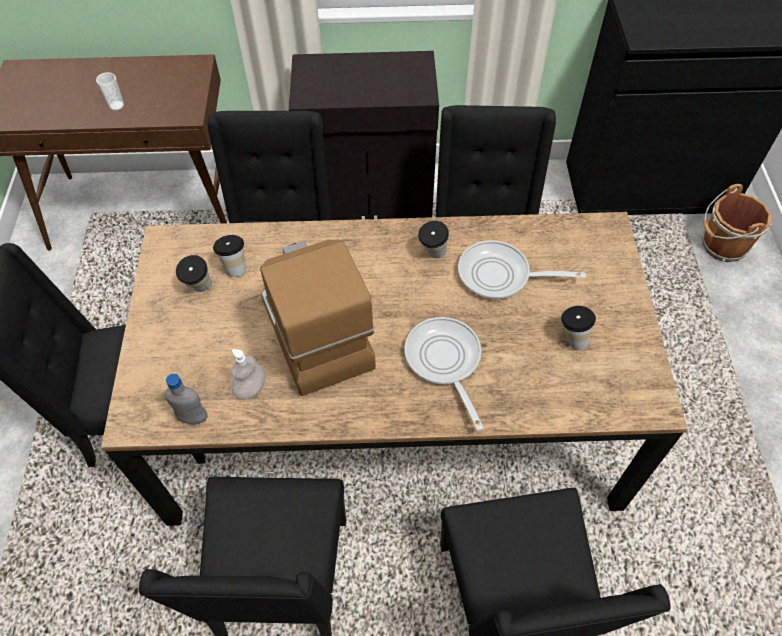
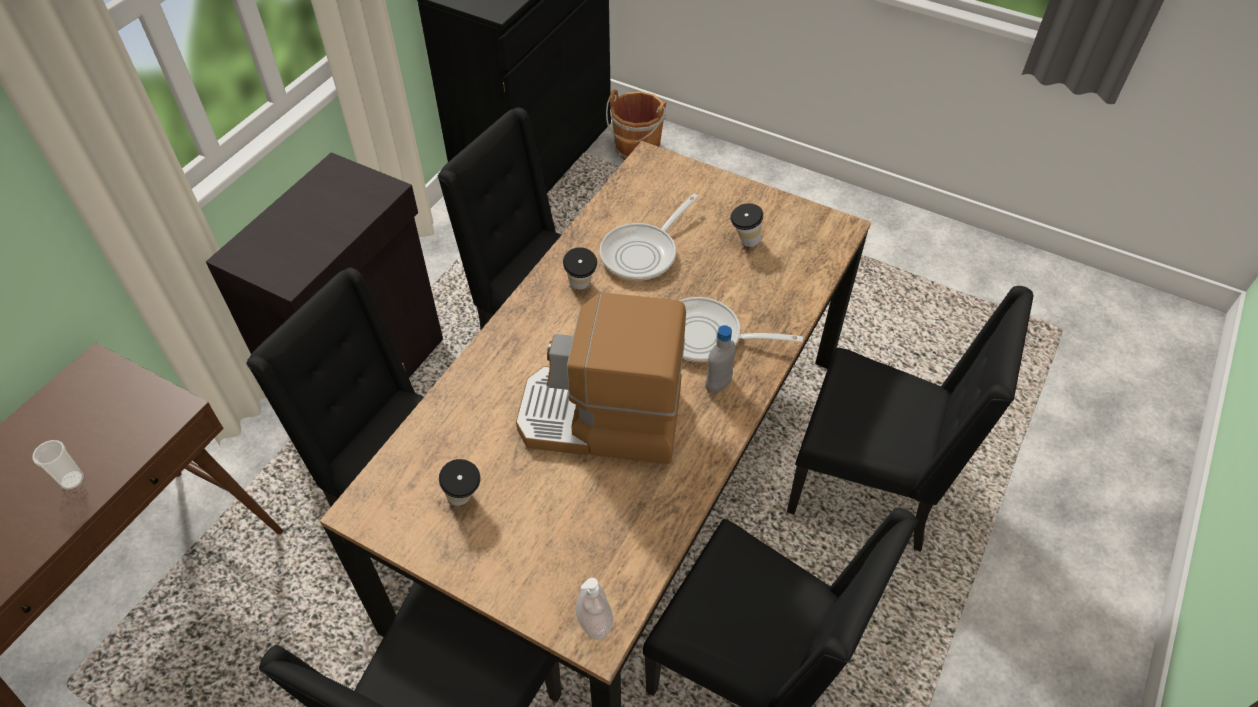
camera: 60 degrees left, 5 degrees down
(193, 418) = (631, 572): grey bottle -> grey bottle (718, 384)
(235, 267) = (460, 455): cup -> none
(251, 388) = (631, 504): soap dispenser -> soap dispenser (594, 621)

